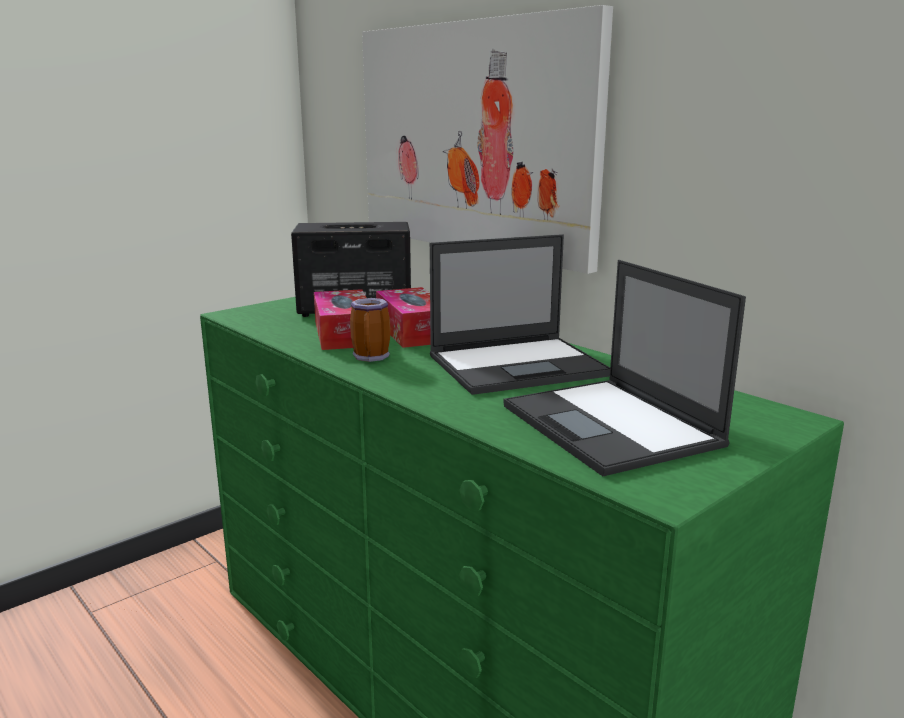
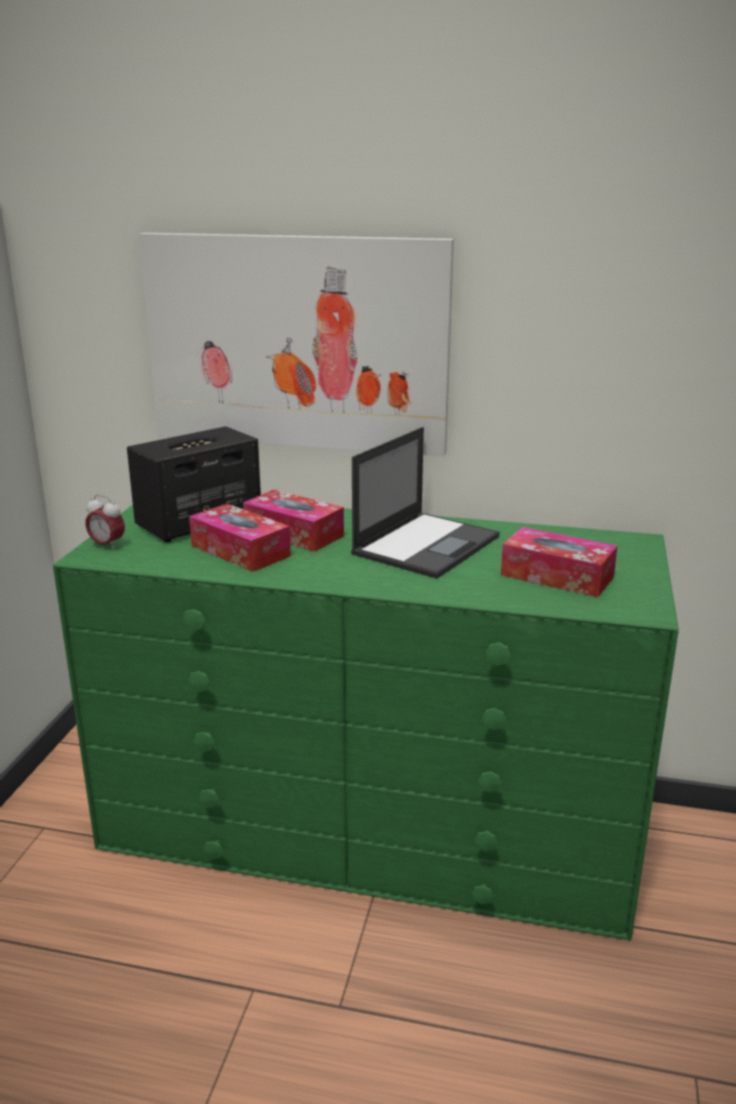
camera: 35 degrees left, 5 degrees up
(258, 310) = (107, 545): none -> alarm clock
(372, 358) = (309, 567): mug -> none
(611, 426) = (557, 576): laptop -> tissue box

